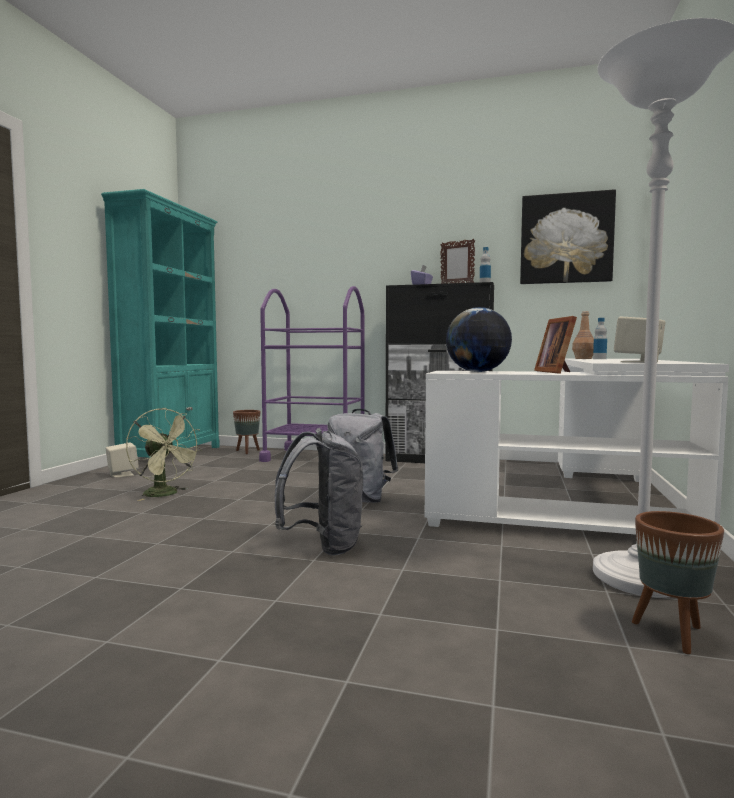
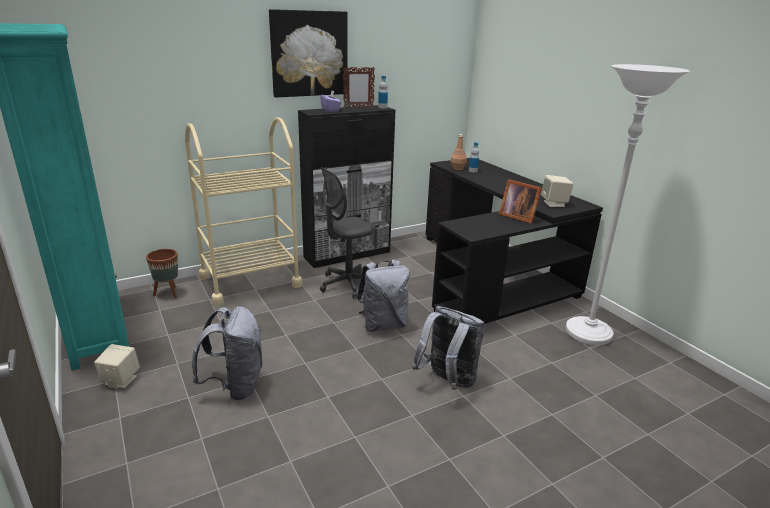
camera: 45 degrees left, 20 degrees up
(165, 494) = (235, 386): green fan -> grey backpack
(315, 457) = (250, 281): purple cart -> beige cart
(391, 474) = (347, 284): none -> grey office chair
(477, 372) = (484, 227): globe -> none
(566, 239) = (428, 63): picture -> picture (309, 54)
(589, 503) = (493, 276): white desk -> black desk
(673, 634) = (635, 363): brown planter -> none

